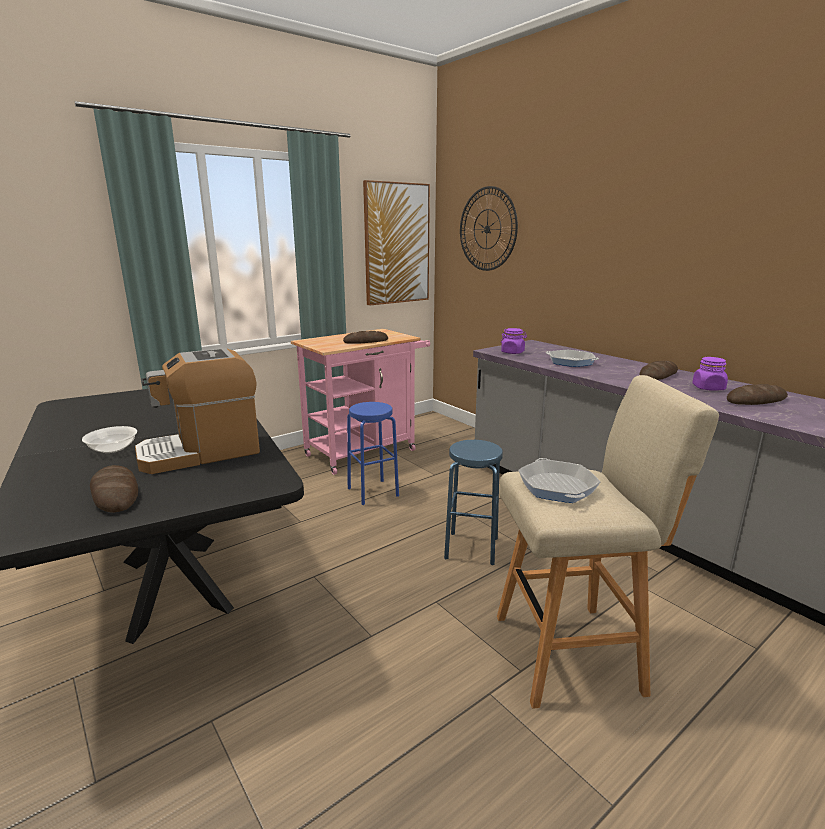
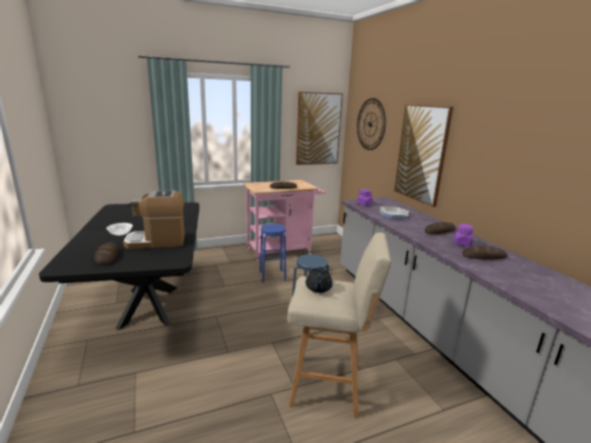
camera: 15 degrees right, 0 degrees up
(557, 487) = (318, 288): frying pan -> black teapot
(593, 263) = (421, 153): none -> picture

